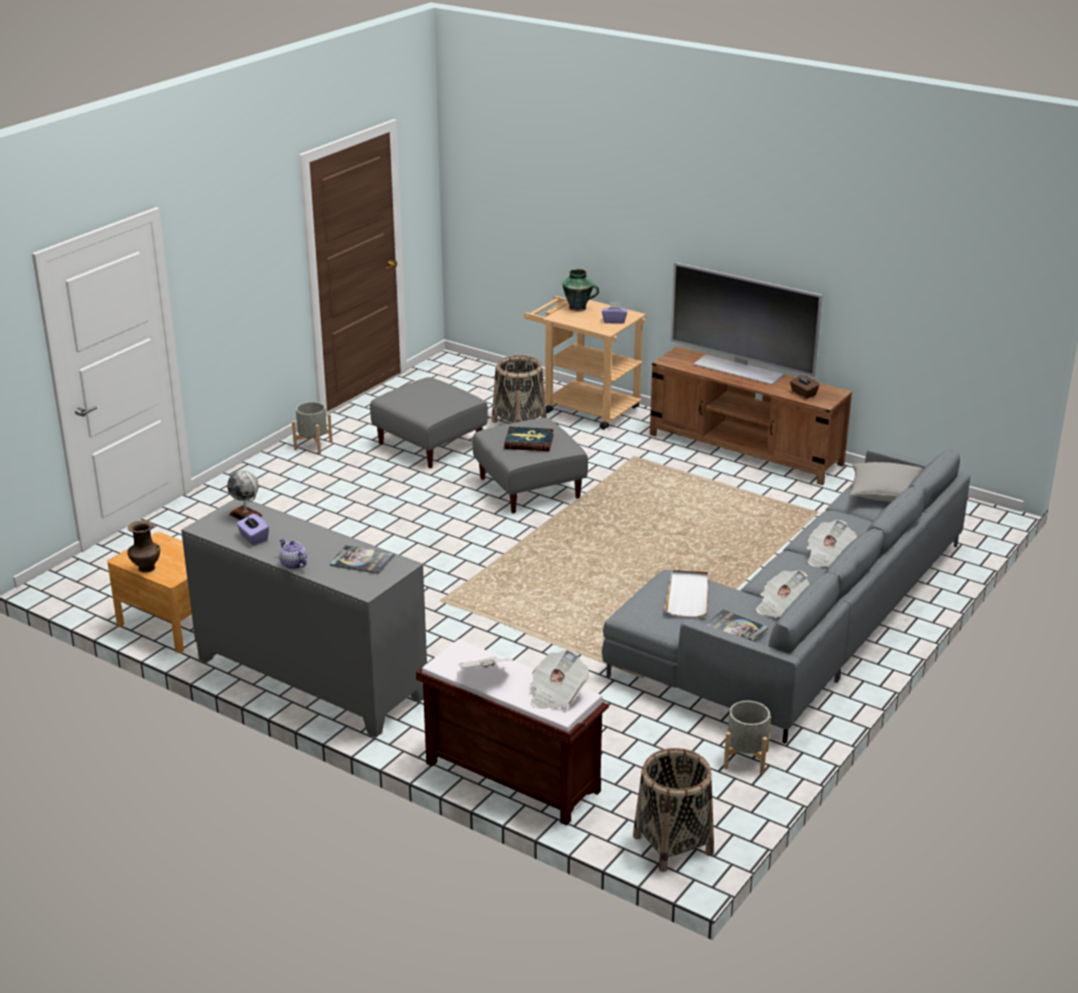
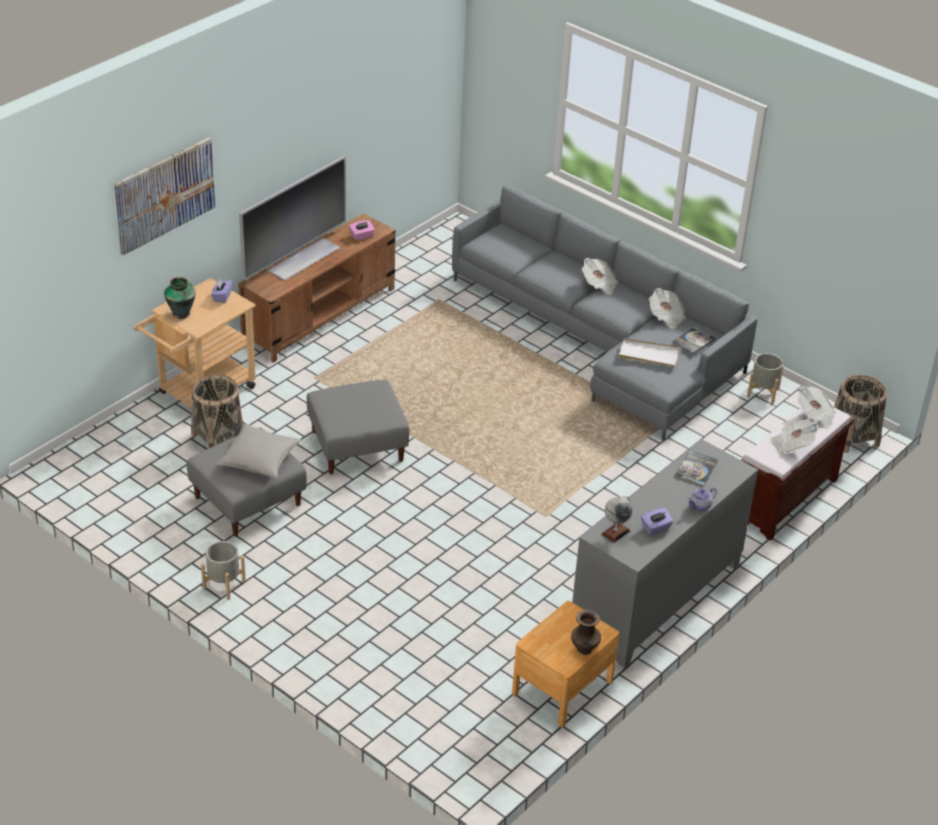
camera: 85 degrees left, 10 degrees up
(529, 441) = (363, 406): book -> none
(613, 192) = (165, 195): none -> picture
(803, 393) = (361, 236): brown tissue box -> pink tissue box
(885, 493) = (508, 241): grey pillow -> grey pillow (260, 460)

